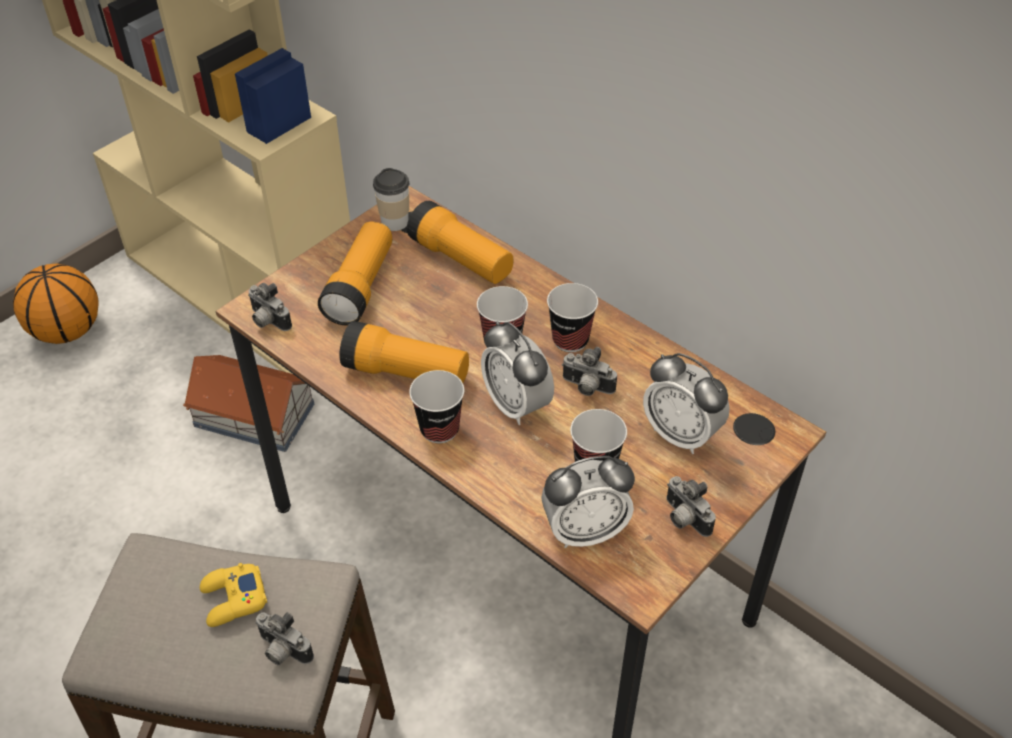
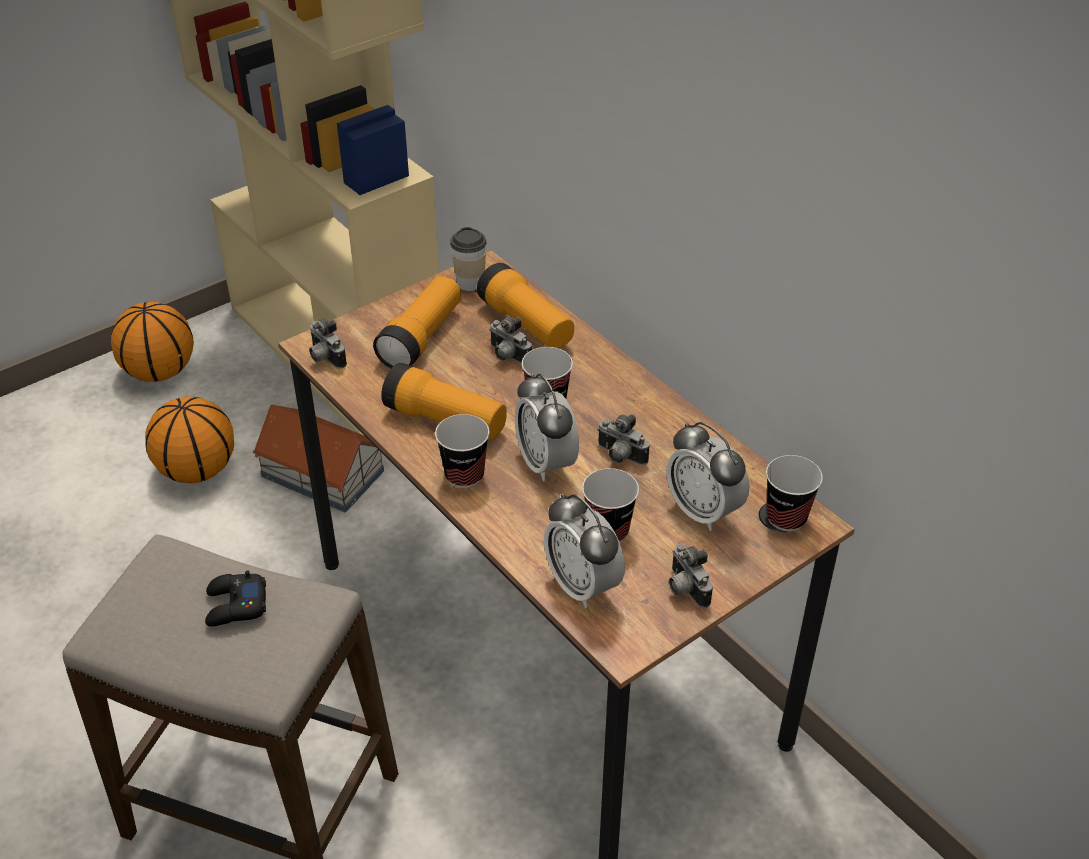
camera: 10 degrees right, 5 degrees down
(127, 428) = (197, 469): none -> basketball
(233, 599) = (235, 605): yellow game controller -> black game controller
(282, 651) = (269, 657): camera -> camera (507, 356)
(570, 340) = (615, 411): cup -> cup (786, 517)
(584, 531) = (582, 585): alarm clock -> alarm clock turned 60 degrees clockwise

